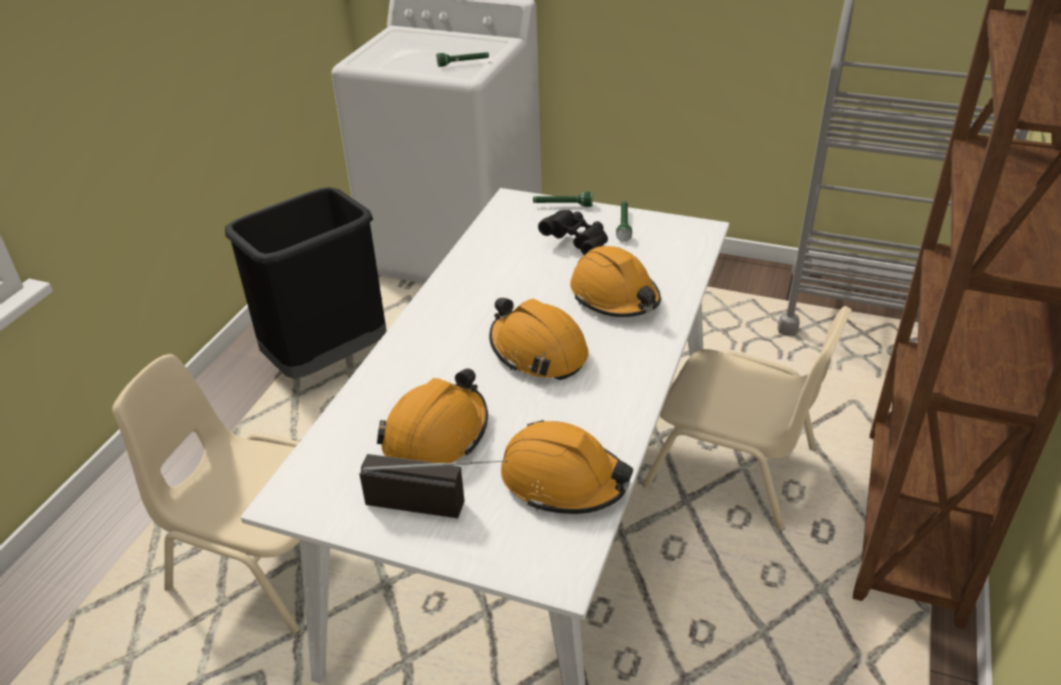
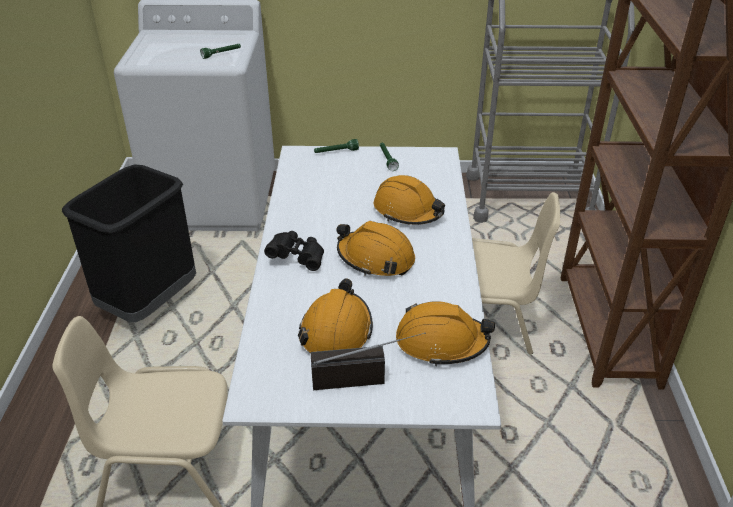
camera: 20 degrees left, 0 degrees up
(576, 242) = (361, 177): black binoculars -> black binoculars (297, 258)

